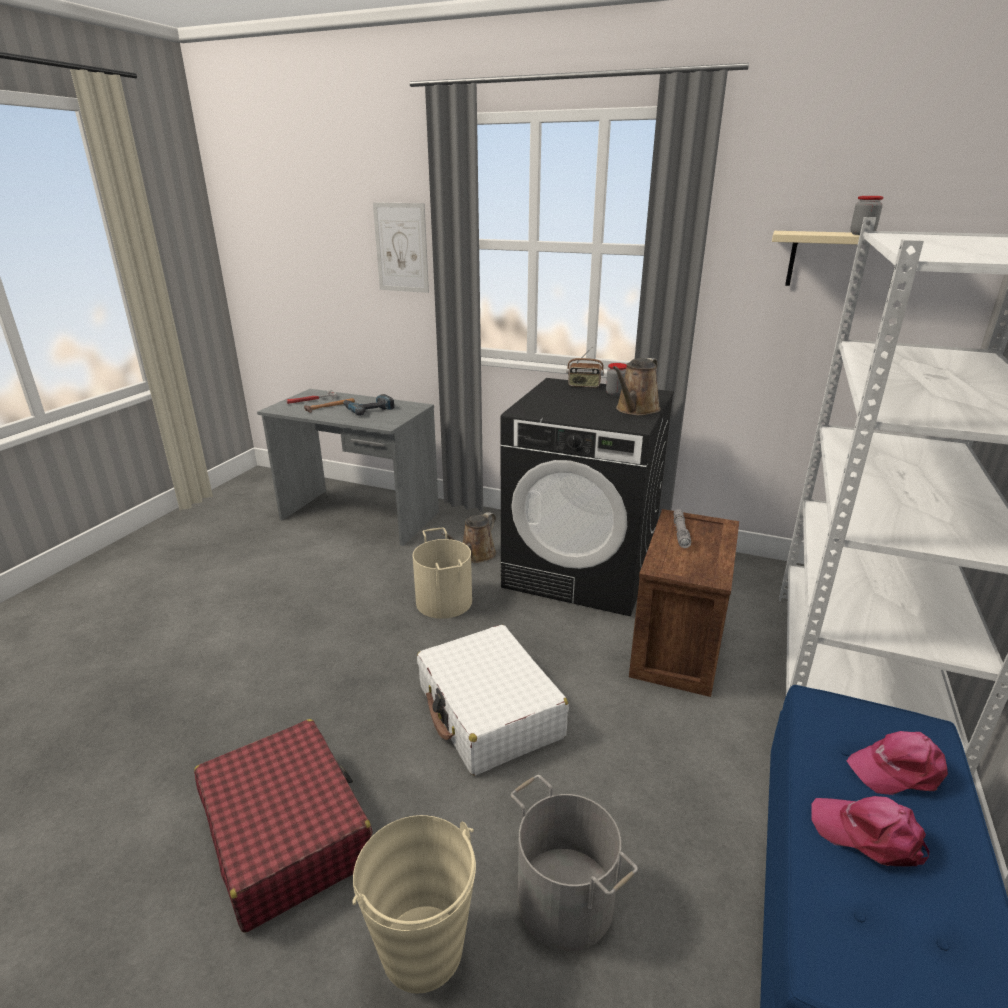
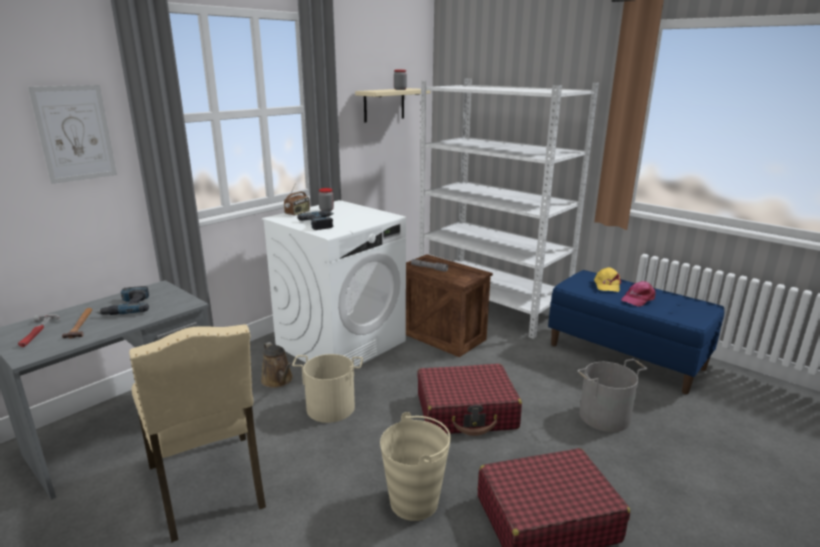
camera: 70 degrees left, 5 degrees down
(303, 575) = (209, 487): none -> beige chair
(422, 950) = (630, 468): beige bucket -> beige bucket (414, 502)
(489, 712) = (466, 412): white suitcase -> red suitcase
(556, 401) = (320, 223): none -> power drill
(582, 570) = (341, 343): black washing machine -> white washing machine
(635, 410) = (363, 211): brown watering can -> none
(897, 770) = (607, 285): pink cap -> yellow cap

